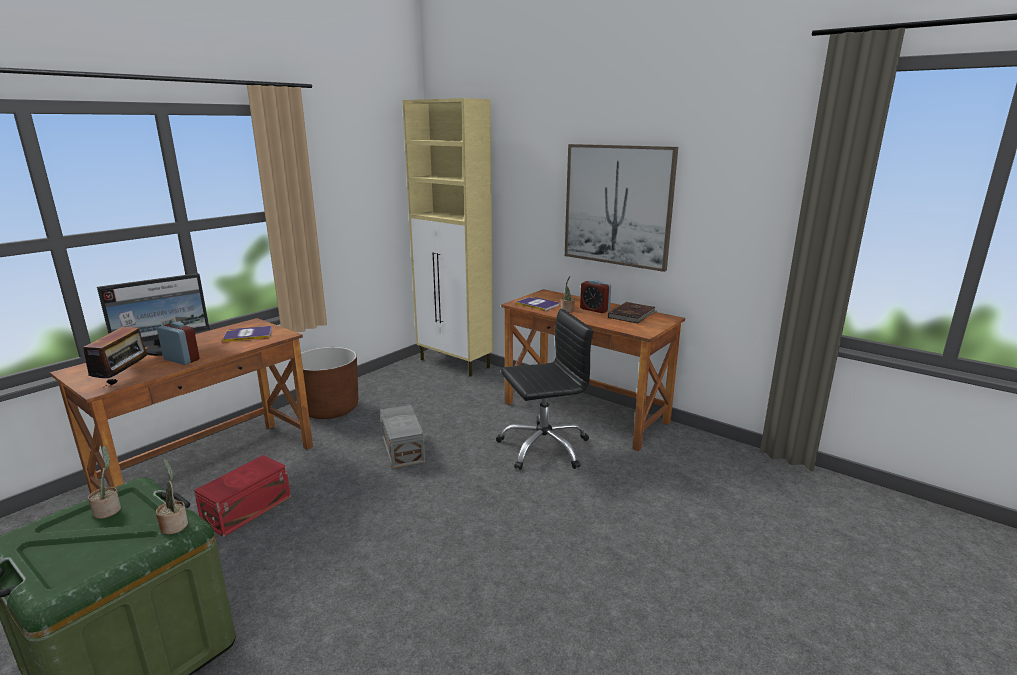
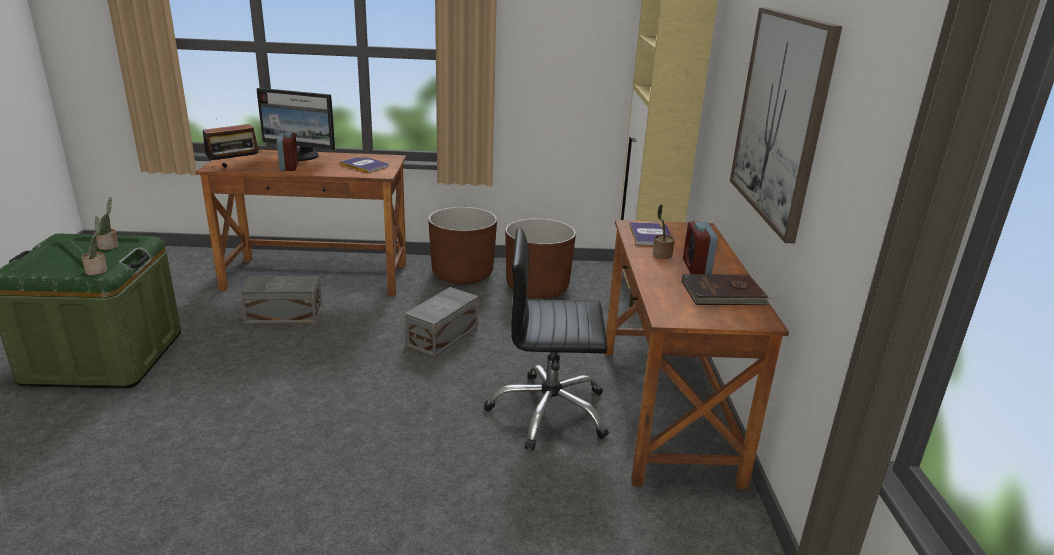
camera: 50 degrees right, 5 degrees up
(245, 509) = (283, 314): red storage box -> grey storage box
(398, 392) = (537, 288): none -> brown planter
(543, 447) = (549, 412): black office chair -> black office chair turned 150 degrees clockwise

